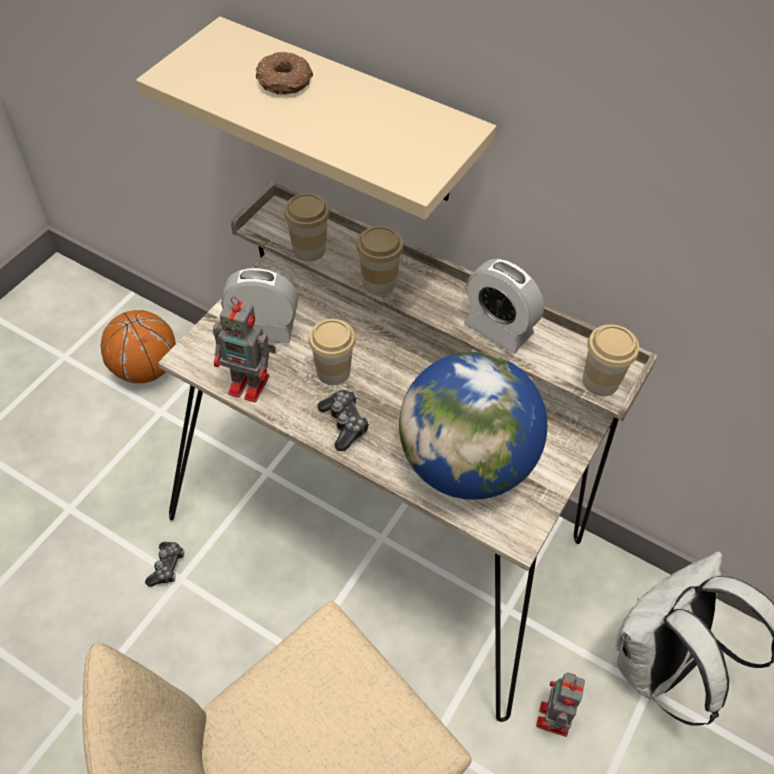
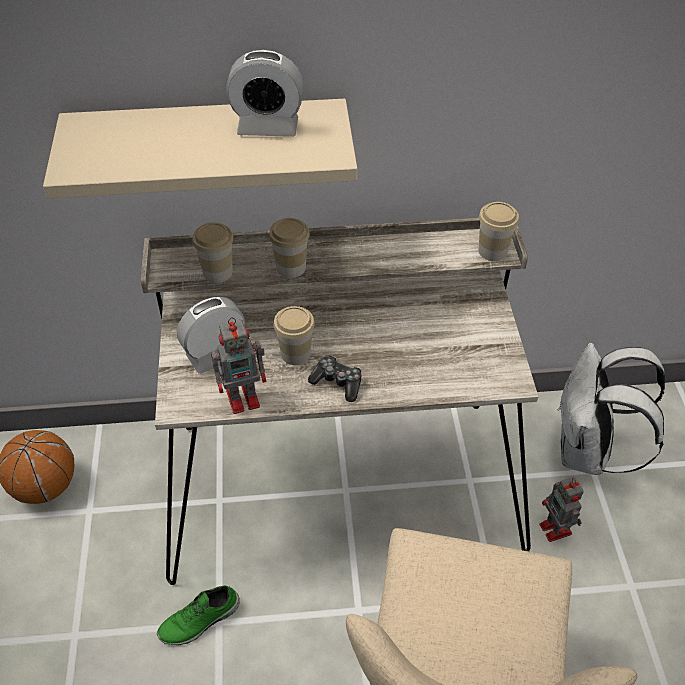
camera: 35 degrees left, 5 degrees down
(167, 567) = (200, 621): game controller -> green shoe
(284, 82) = (167, 136): donut -> none
(465, 463) = (441, 359): globe -> none
(498, 329) = (400, 254): alarm clock -> alarm clock (268, 127)

